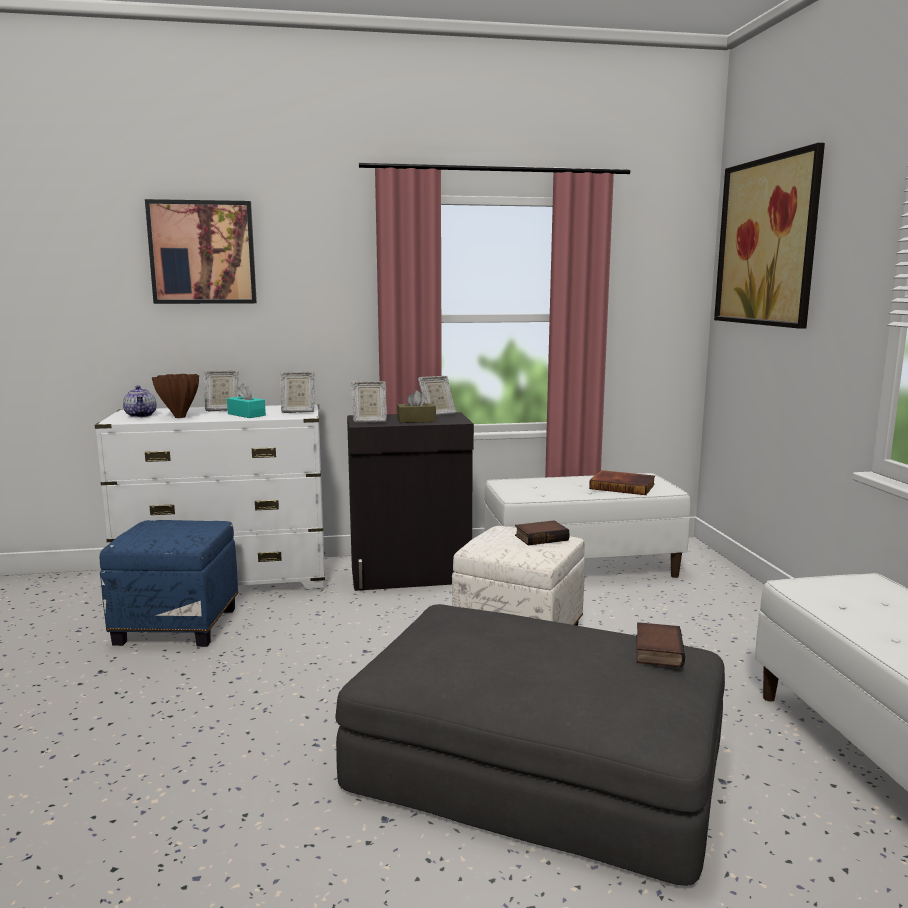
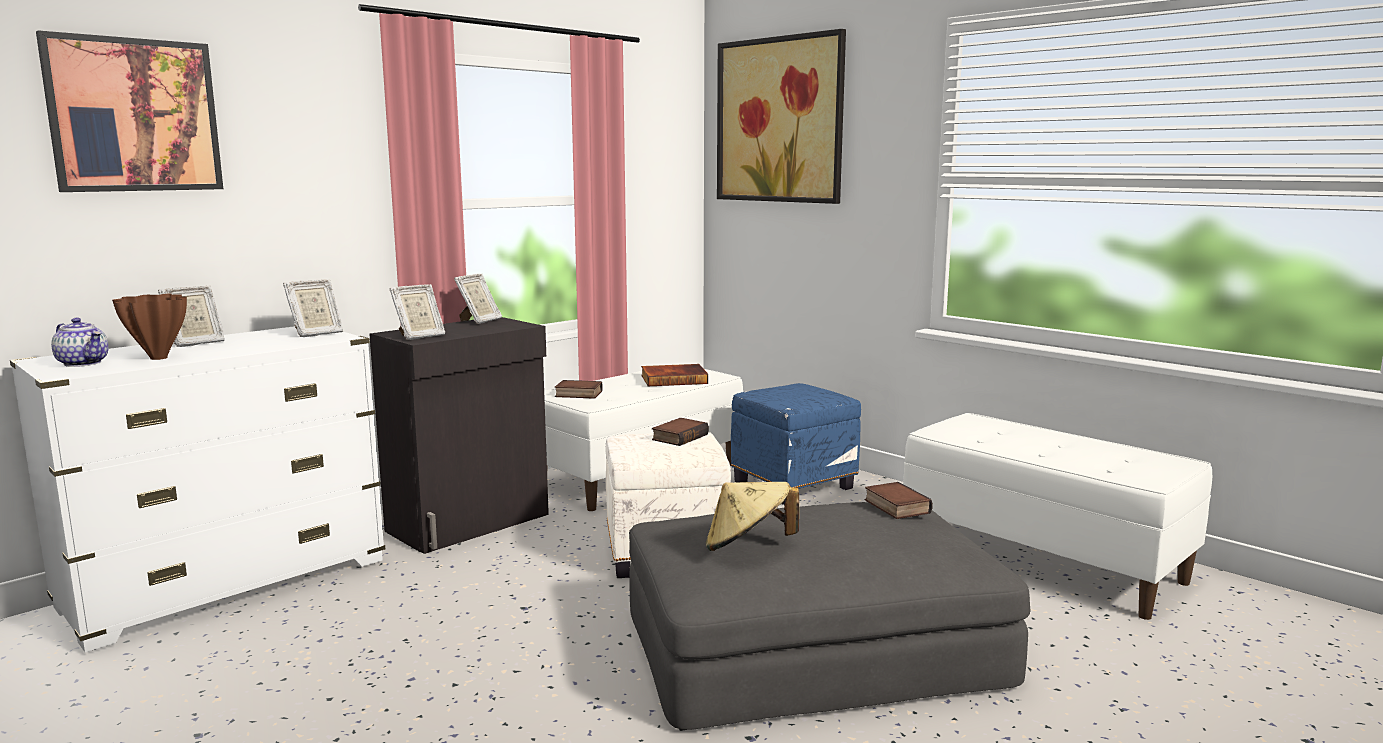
camera: 35 degrees left, 0 degrees up
(178, 626) = (237, 652): blue ottoman -> blue ottoman (793, 484)
(246, 414) = (254, 345): turquoise tissue box -> none
(416, 420) = (474, 329): brown tissue box -> none
(463, 647) = (748, 546): none -> beige hat
(521, 486) = (577, 394): none -> book

